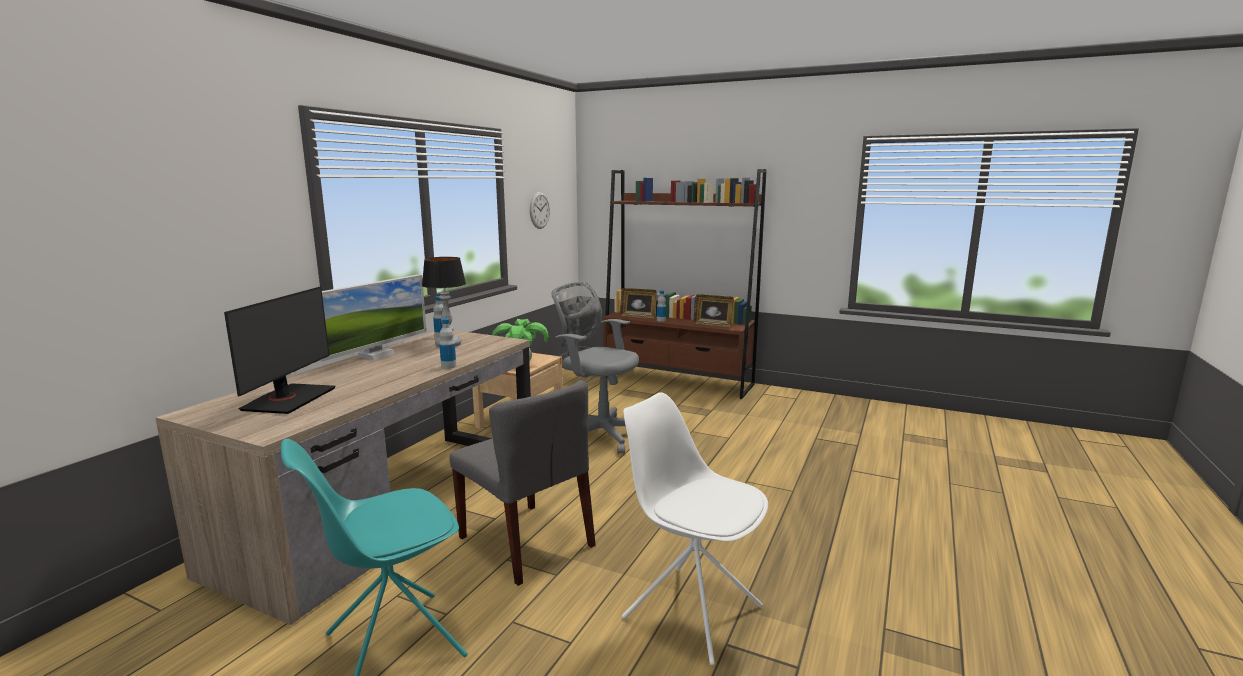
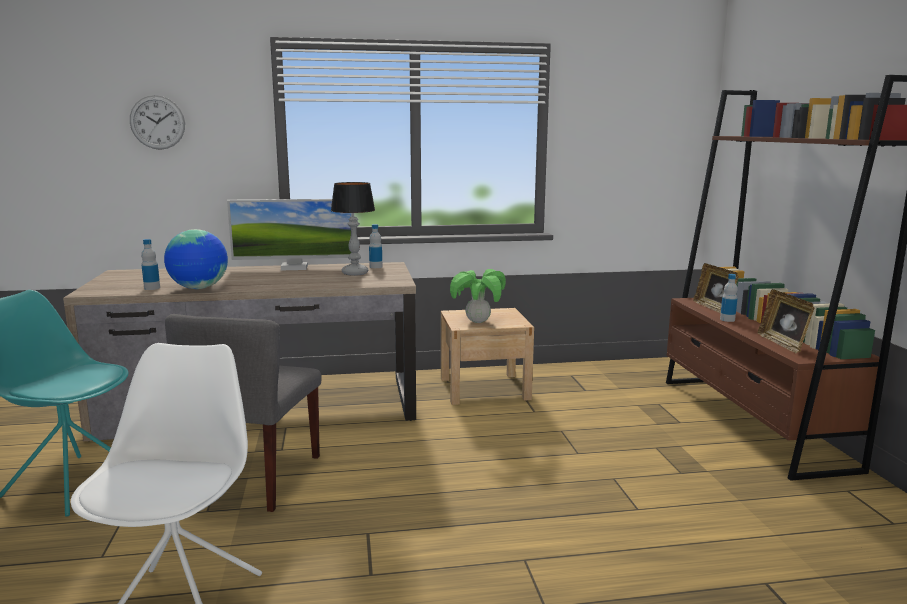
camera: 55 degrees right, 0 degrees up
(288, 399) = (162, 279): monitor -> none
(374, 391) = (199, 288): none -> globe
(448, 366) = (290, 287): bottle -> bottle (152, 288)
(539, 210) = (621, 146): wall clock -> wall clock (157, 122)
(599, 433) = (517, 431): grey office chair -> none

